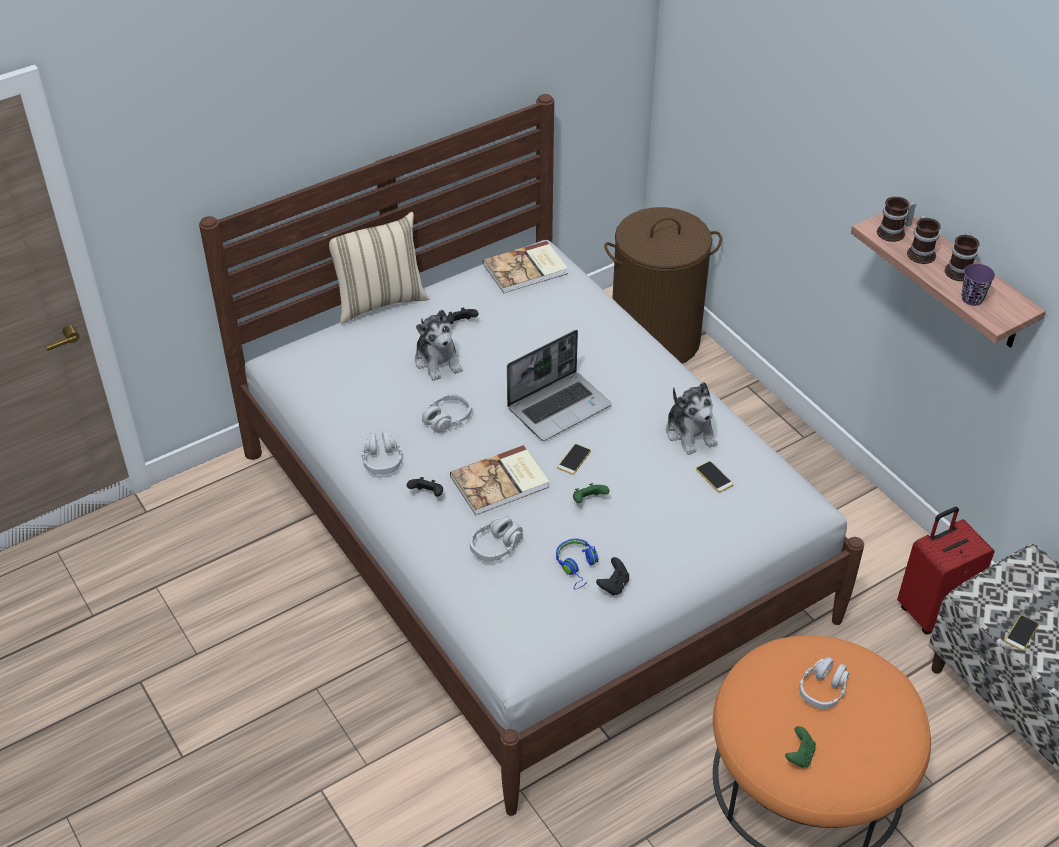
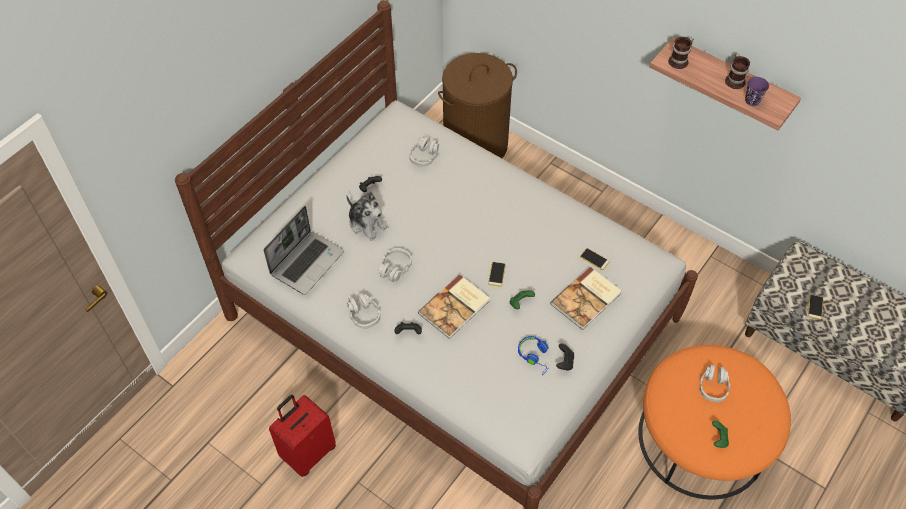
camera: 20 degrees left, 10 degrees up
(379, 301) = (301, 185): beige pillow -> none
(496, 546) = (474, 358): grey headphones -> grey headphones (424, 156)
(526, 269) = (396, 131): book -> book (587, 299)
(559, 406) = (468, 235): laptop -> laptop (307, 262)
(690, 433) = (564, 230): plush toy -> none
(922, 253) = (705, 72): mug -> none
(932, 610) = (730, 293): red suitcase -> red suitcase (308, 452)

